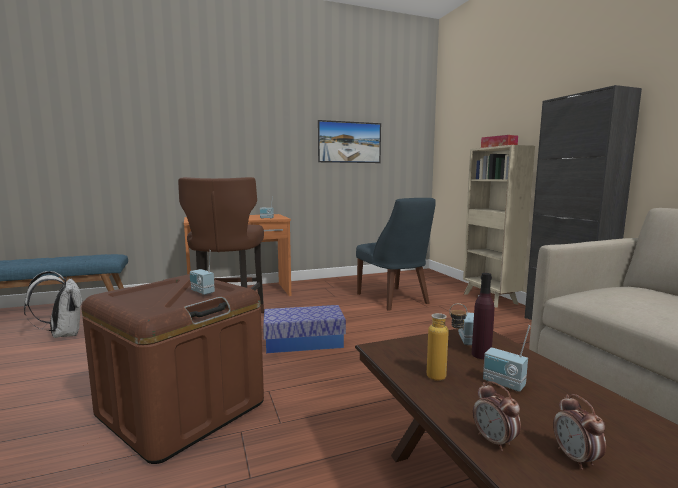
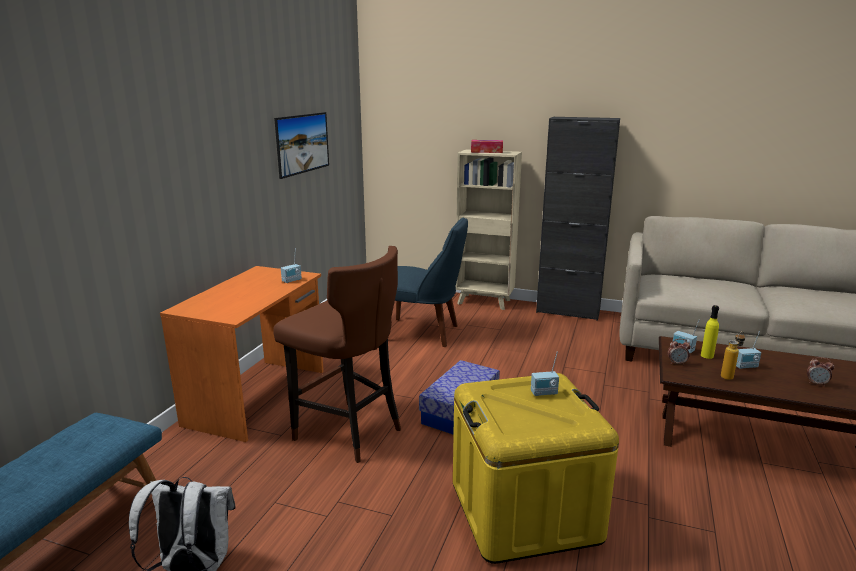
camera: 50 degrees left, 10 degrees up
(182, 409) = (524, 511): brown storage box -> yellow storage box
(481, 355) = (707, 356): purple bottle -> yellow bottle
(494, 441) = (797, 392): alarm clock -> alarm clock (677, 363)

